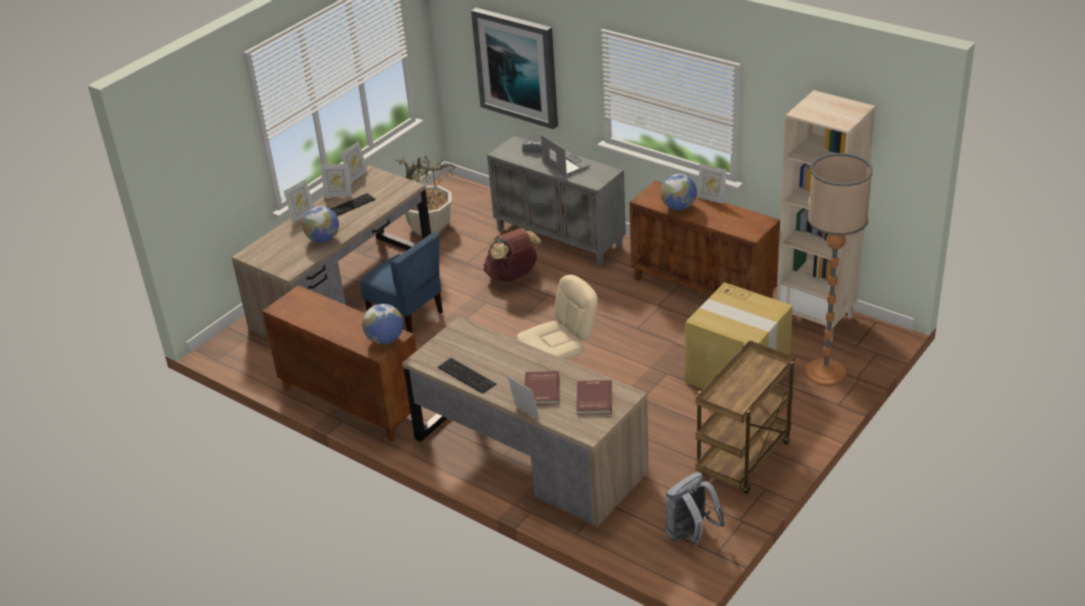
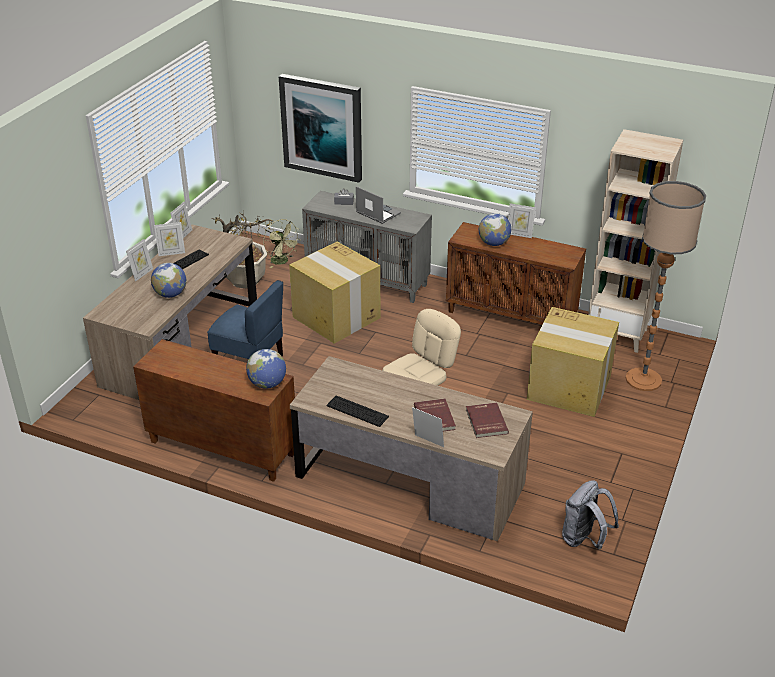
camera: 15 degrees left, 0 degrees up
(475, 210) = (282, 261): none -> green fan
(513, 276) = (337, 317): brown backpack -> cardboard box
(744, 461) = (605, 465): brown cart -> none

